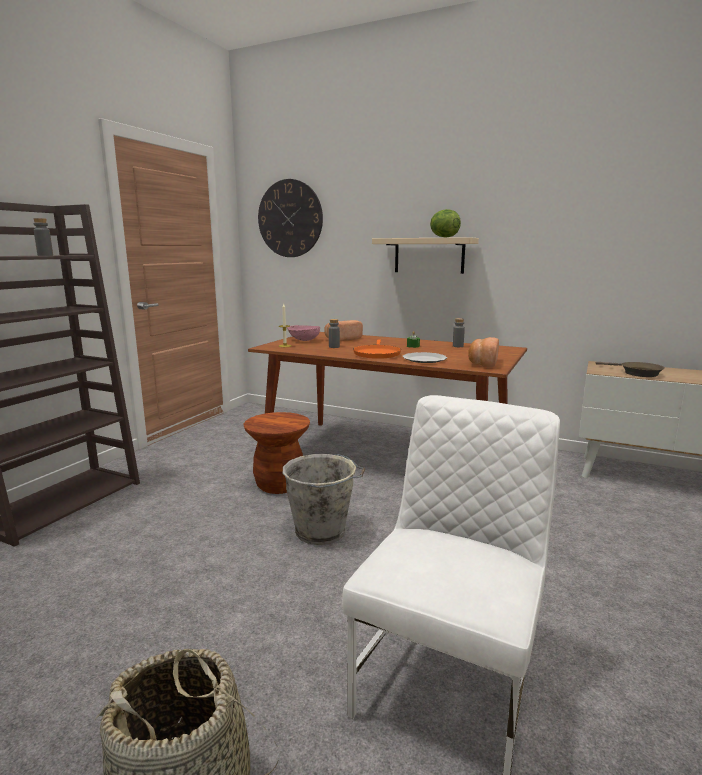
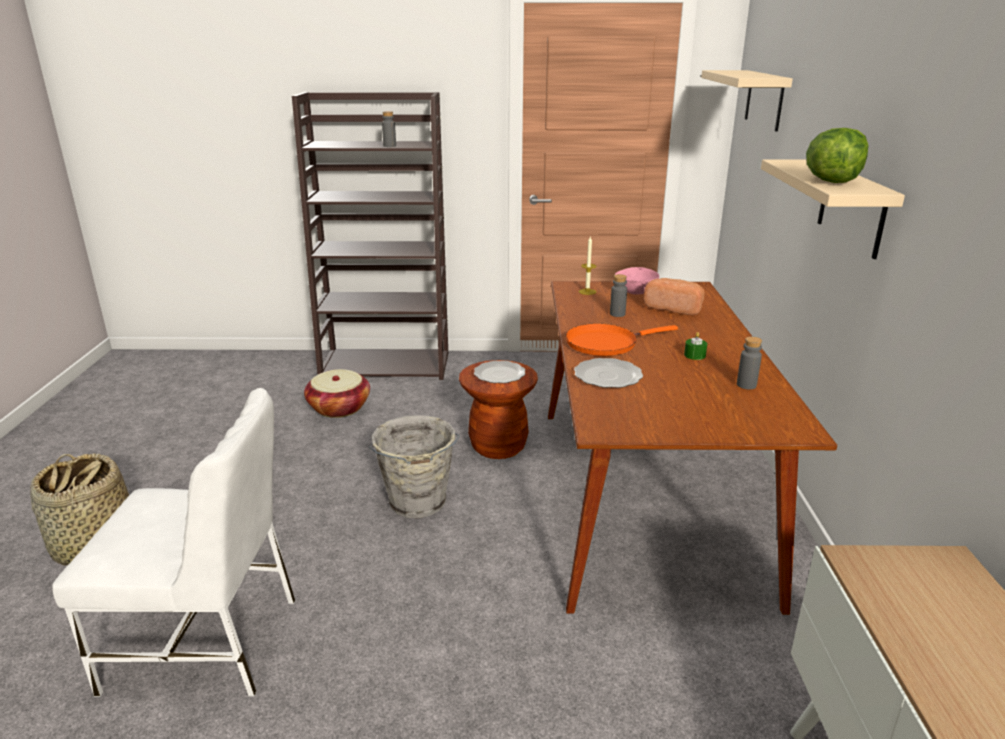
camera: 65 degrees right, 10 degrees up
(105, 543) = (339, 408): none -> basket
(276, 420) = (500, 374): none -> plate
(290, 218) = (764, 99): wall clock -> beige shelf
(482, 363) = (634, 418): bread -> none
(637, 373) = (917, 617): brown frying pan -> none

